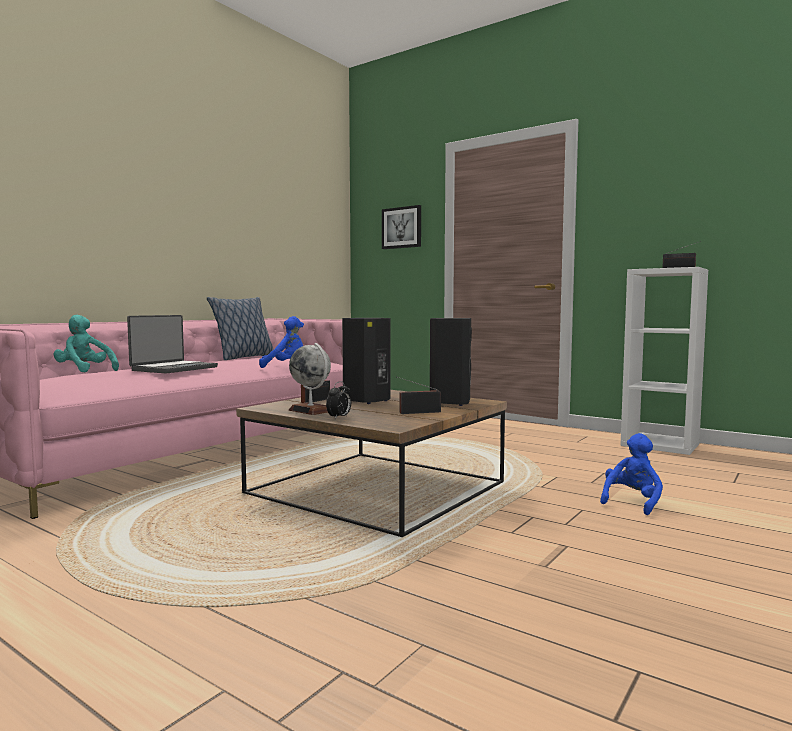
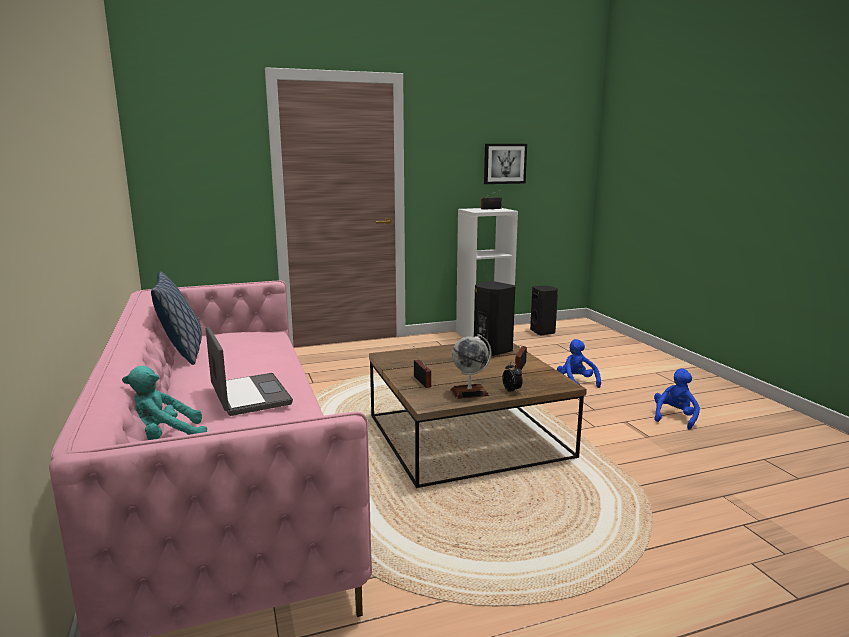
camera: 55 degrees left, 10 degrees up
(285, 366) = (286, 352): blue plush toy -> blue plush toy (674, 417)
(368, 401) = (449, 367): black speaker -> black speaker (543, 332)
(402, 227) = (211, 156): picture -> picture (504, 163)

